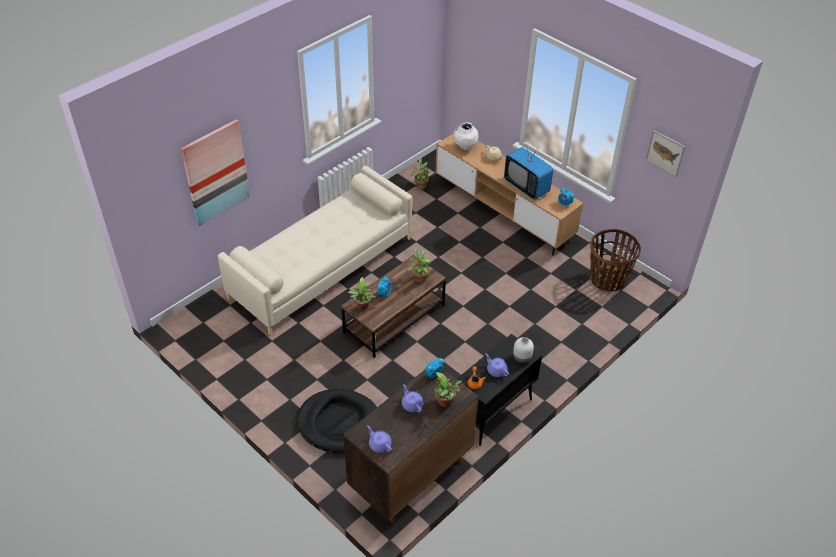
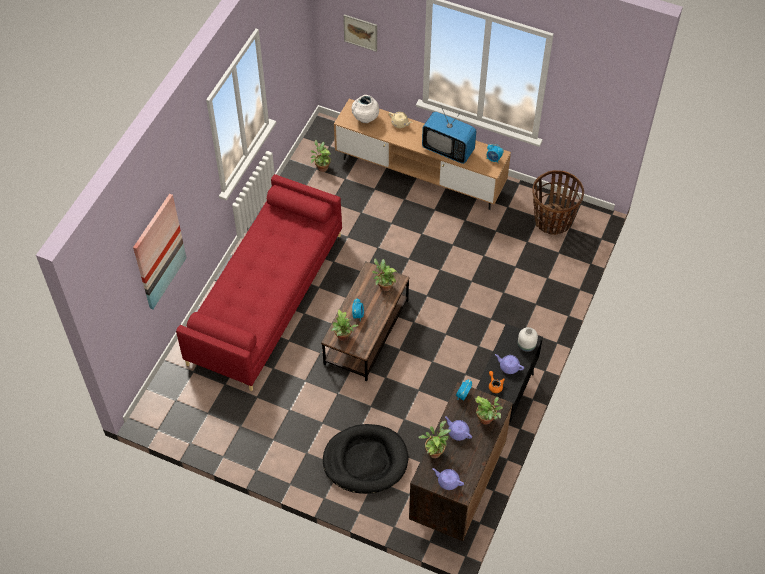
camera: 20 degrees left, 10 degrees up
(322, 267) = (265, 297): beige sofa -> red sofa
(381, 413) = (434, 450): none -> potted plant
(665, 153) = (594, 95): picture -> picture (360, 32)

